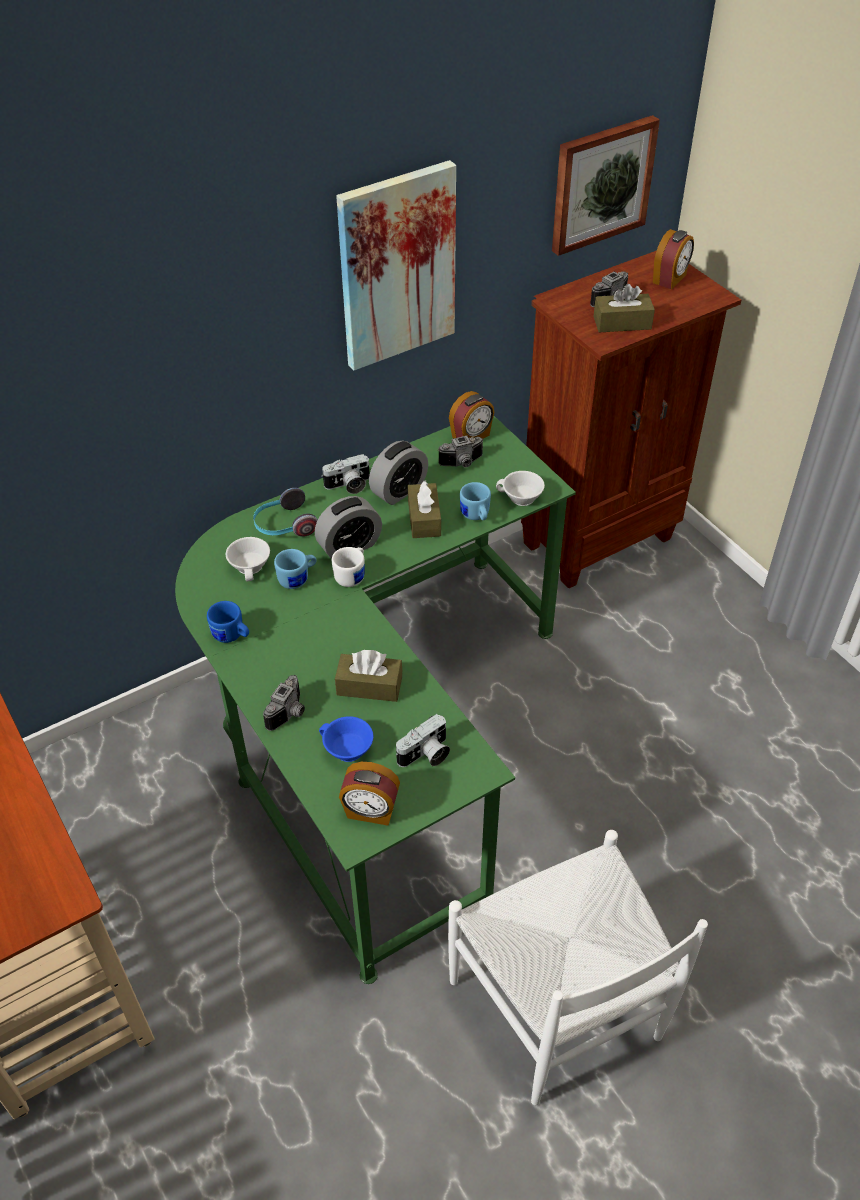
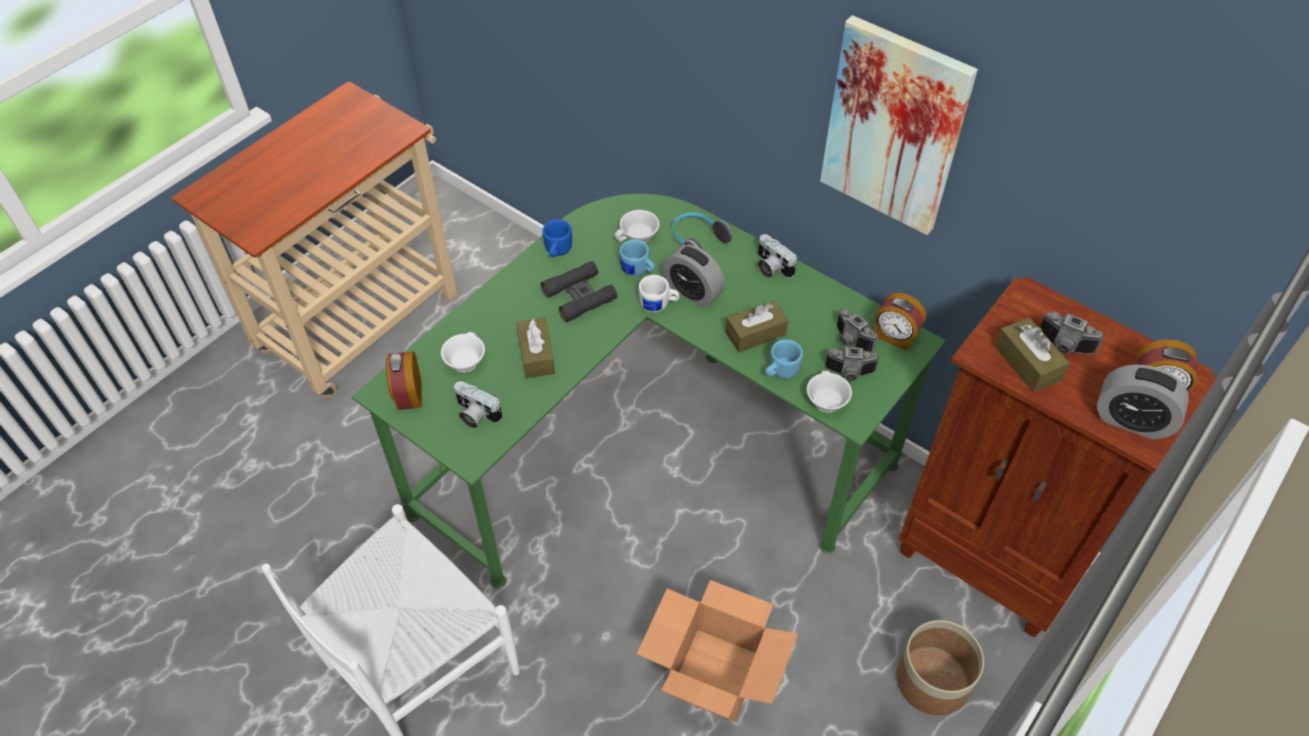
camera: 70 degrees right, 5 degrees up
(290, 713) = (490, 314): camera -> camera (850, 374)
(307, 632) = (579, 296): none -> black binoculars
(346, 750) = (464, 360): blue cup -> white cup
(399, 491) = (784, 304): alarm clock -> alarm clock (1131, 420)
(601, 184) = (1163, 236): picture -> none
(645, 752) = (715, 676): none -> cardboard box
(689, 610) = (932, 680): none -> planter

